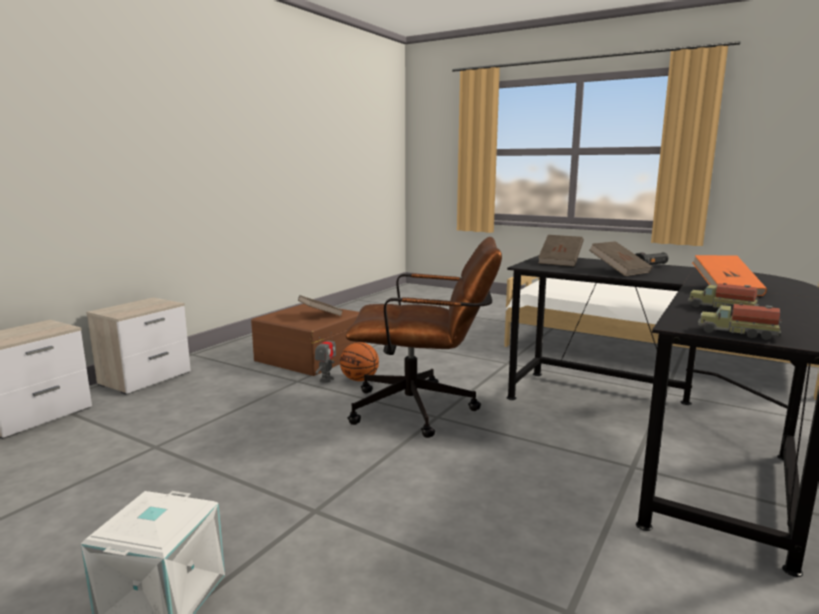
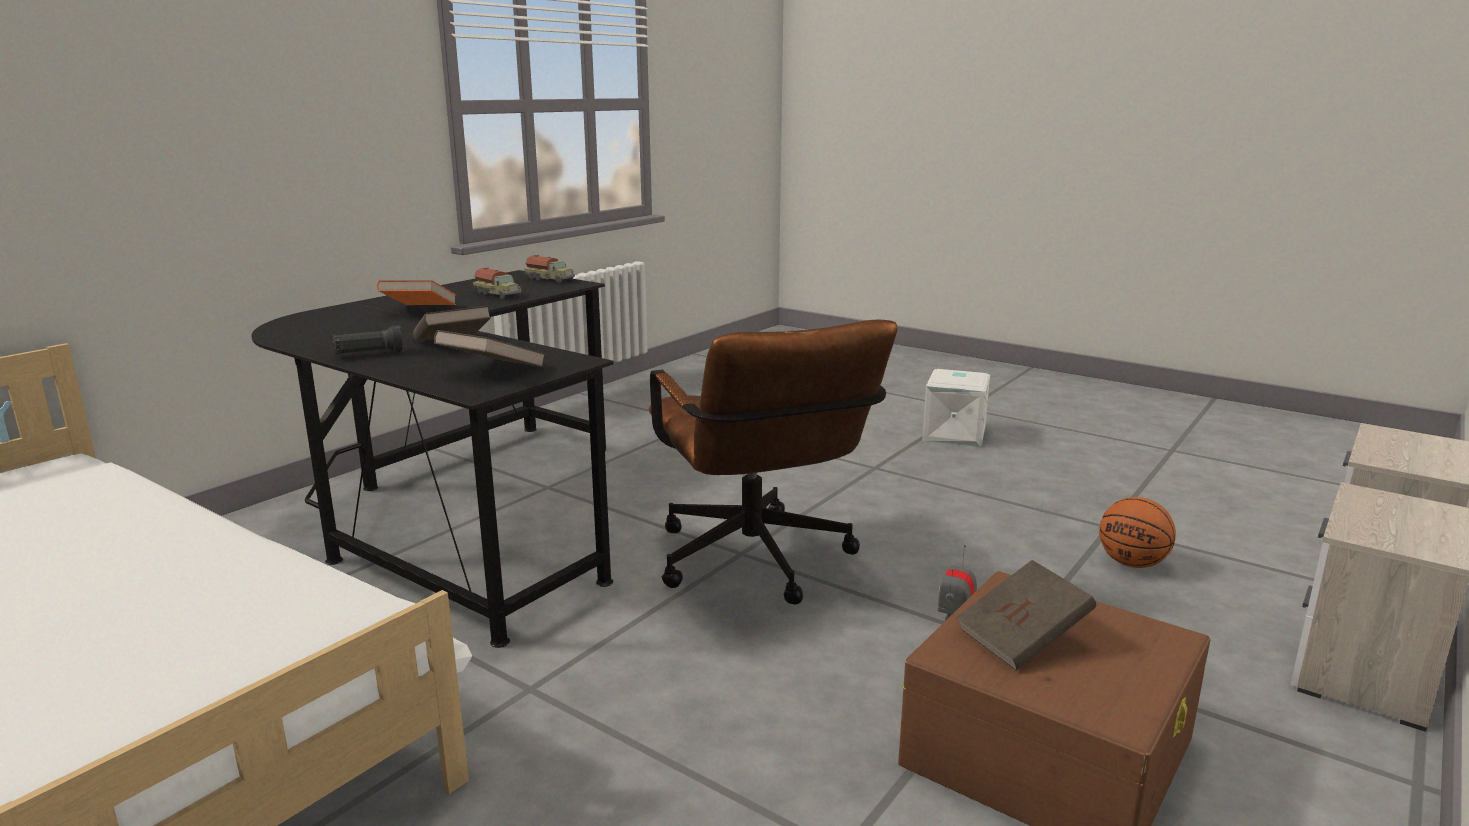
camera: 175 degrees left, 5 degrees up
(359, 379) = (881, 644): basketball -> basketball (1132, 563)
(424, 410) = (759, 566): brown office chair -> brown office chair turned 120 degrees counterclockwise

